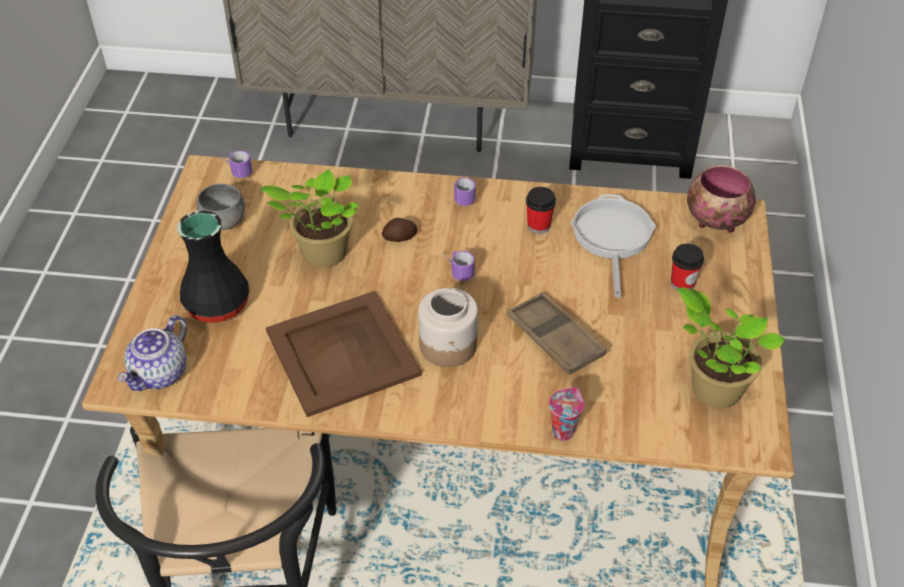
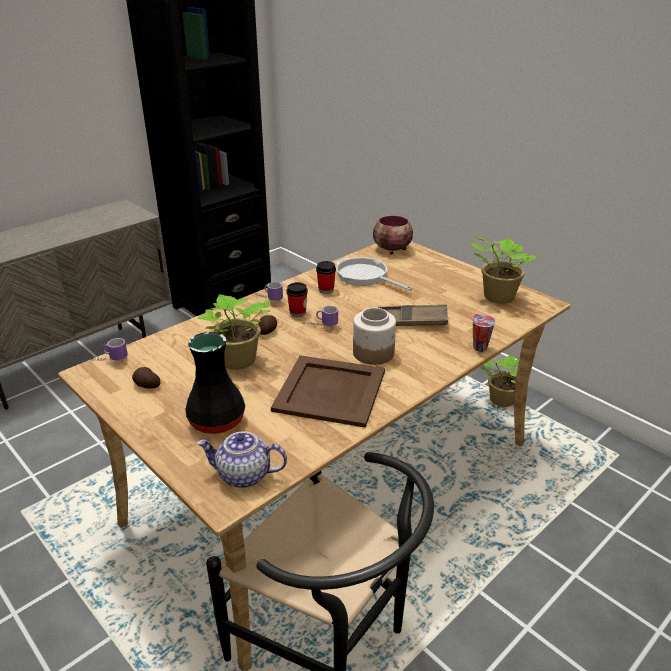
camera: 50 degrees left, 15 degrees down
(160, 374) = (243, 475): teapot -> teapot turned 120 degrees clockwise
(224, 222) = (146, 385): grey bowl -> potato
(682, 283) = (420, 274): cup -> cup (297, 312)
(777, 531) = (500, 401): none -> potted plant

